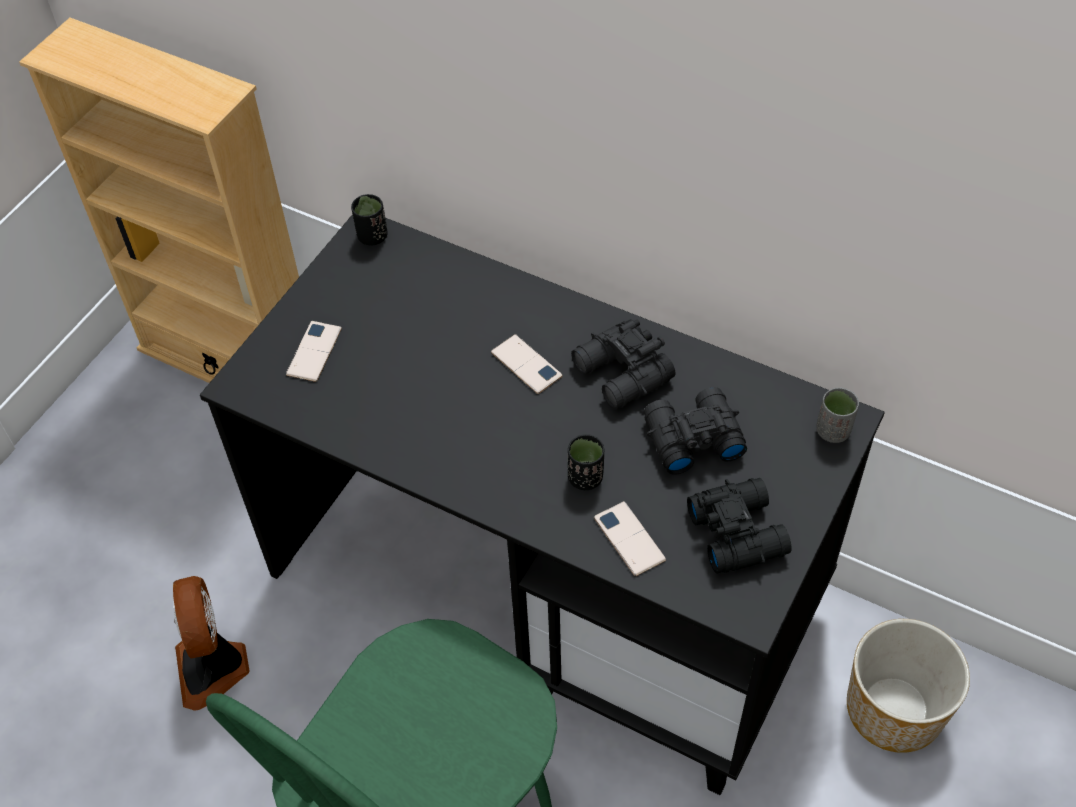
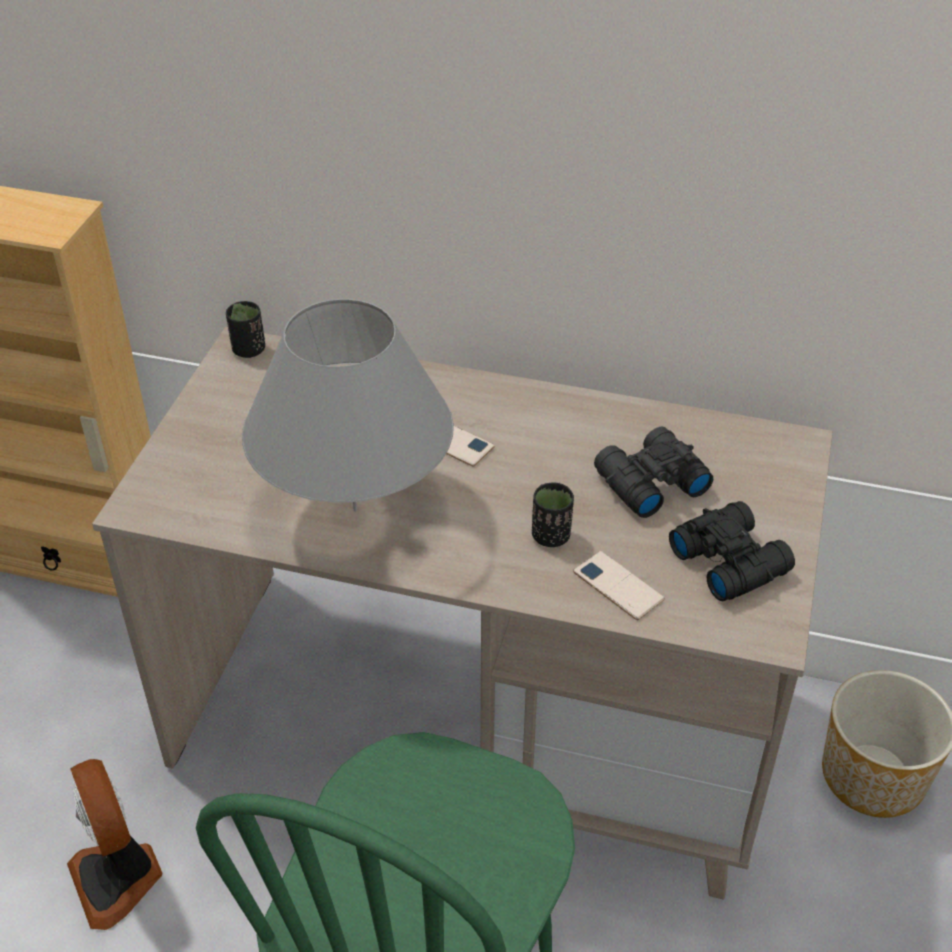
camera: 15 degrees left, 10 degrees down
(314, 351) = (214, 463): phone -> none
(422, 420) = (355, 510): none -> grey table lamp
(549, 586) = (479, 722): black desk -> beige desk
(621, 375) = (556, 437): black binoculars -> none
(833, 431) = (789, 455): grey cup -> none

